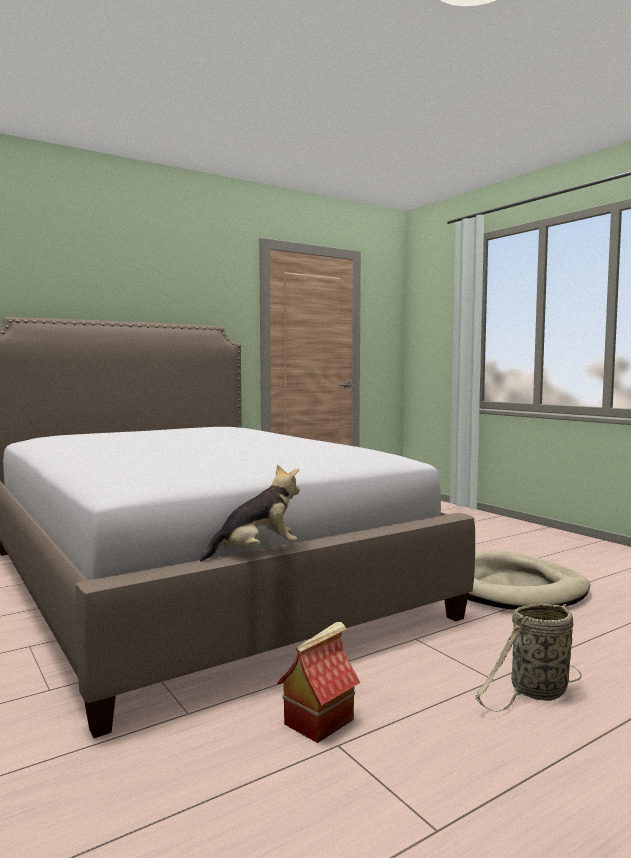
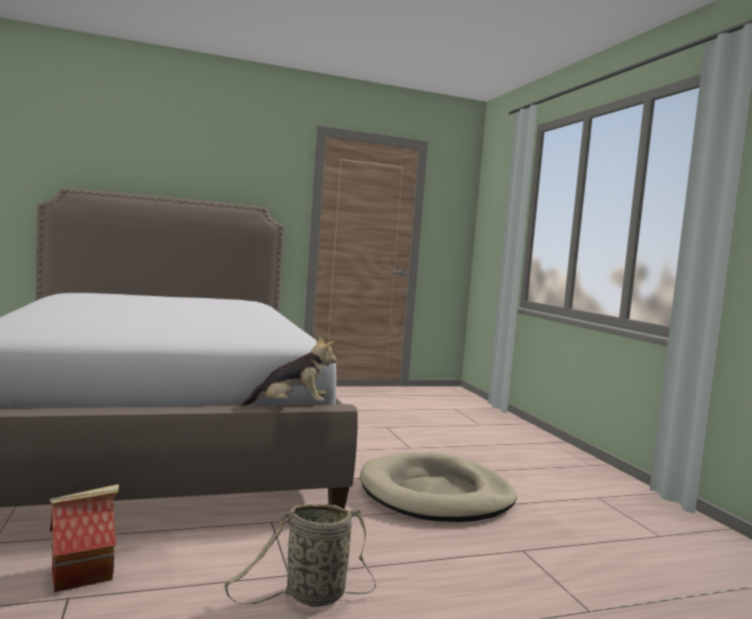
camera: 15 degrees right, 0 degrees up
(256, 552) = (86, 409): plush toy -> plush toy (291, 406)

